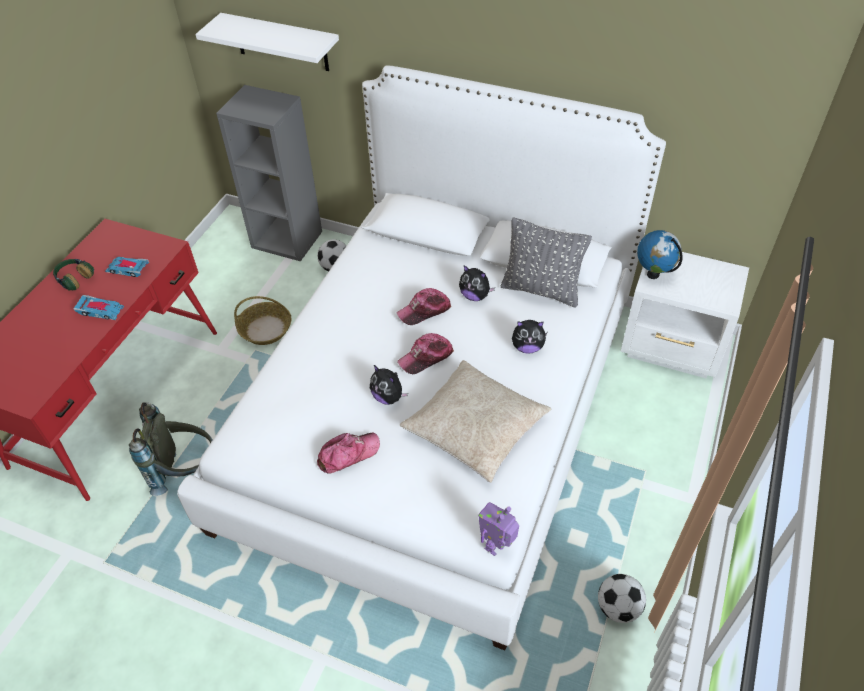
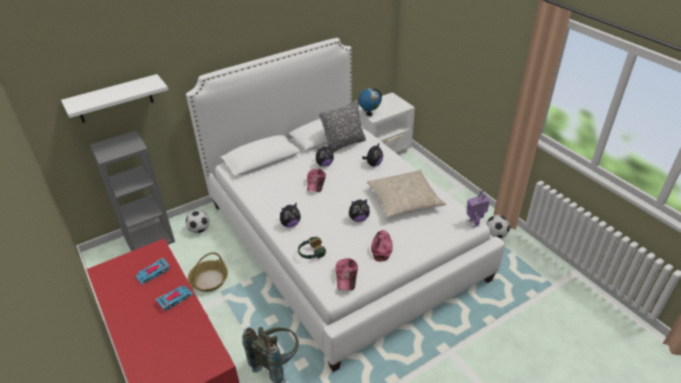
camera: 55 degrees left, 10 degrees down
(74, 279) = (127, 303): headphones -> headphones (311, 253)
(321, 334) = (290, 224): none -> plush toy
(426, 357) = (346, 195): cap -> cap (346, 276)

